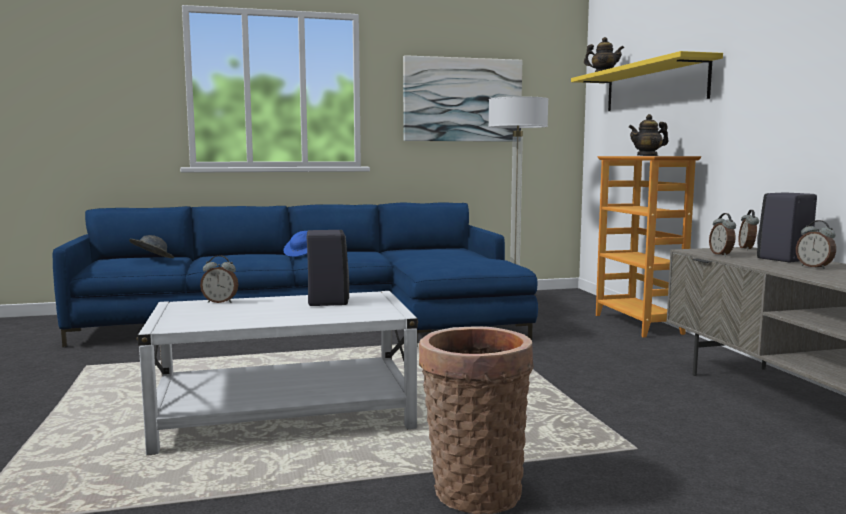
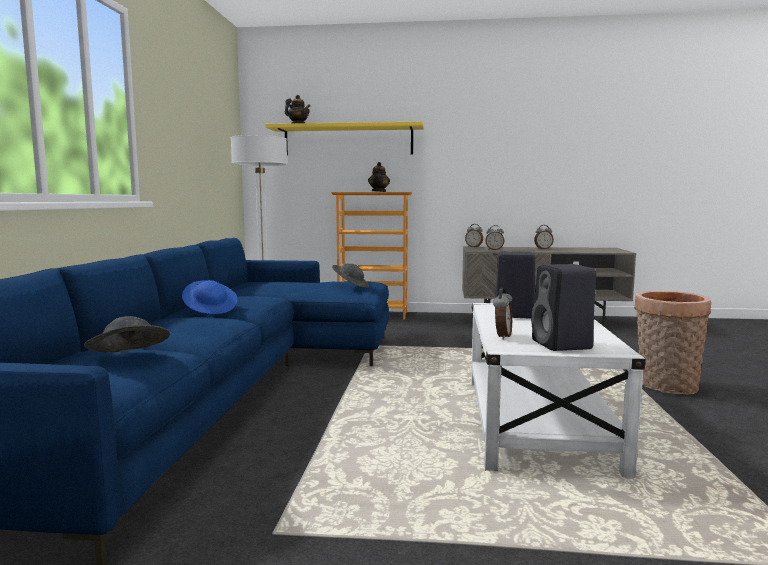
camera: 70 degrees left, 0 degrees up
(456, 263) = (350, 286): none -> grey hat
(462, 100) = (192, 131): picture -> none
(783, 259) = (516, 248): black speaker -> black speaker (563, 345)

